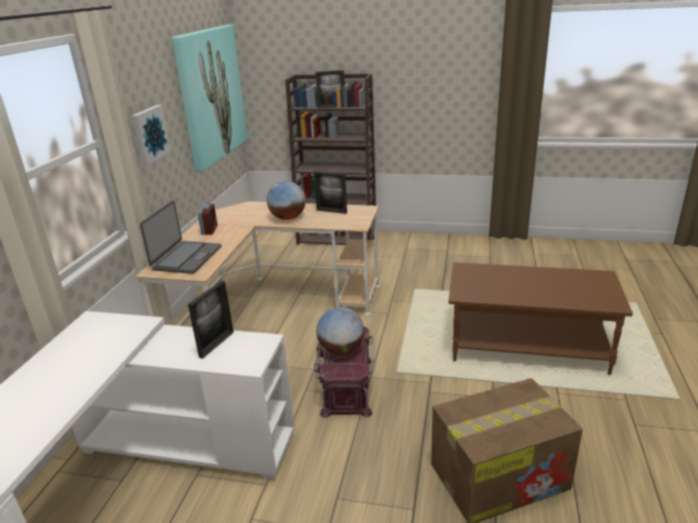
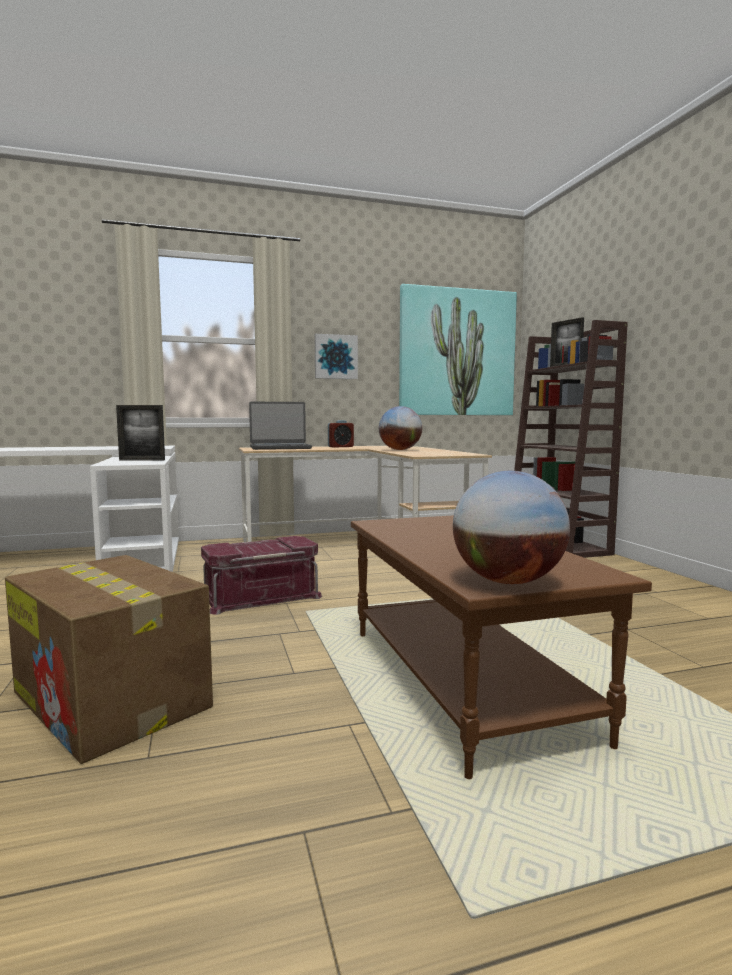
camera: 60 degrees right, 20 degrees down
(331, 211) = (441, 452): picture frame -> none
(341, 350) = (260, 544): globe -> globe (508, 581)

